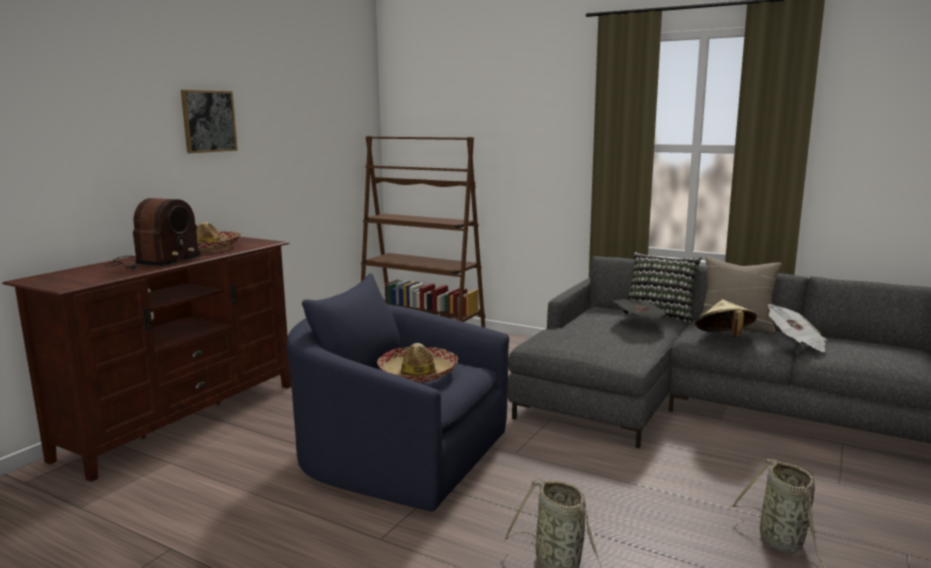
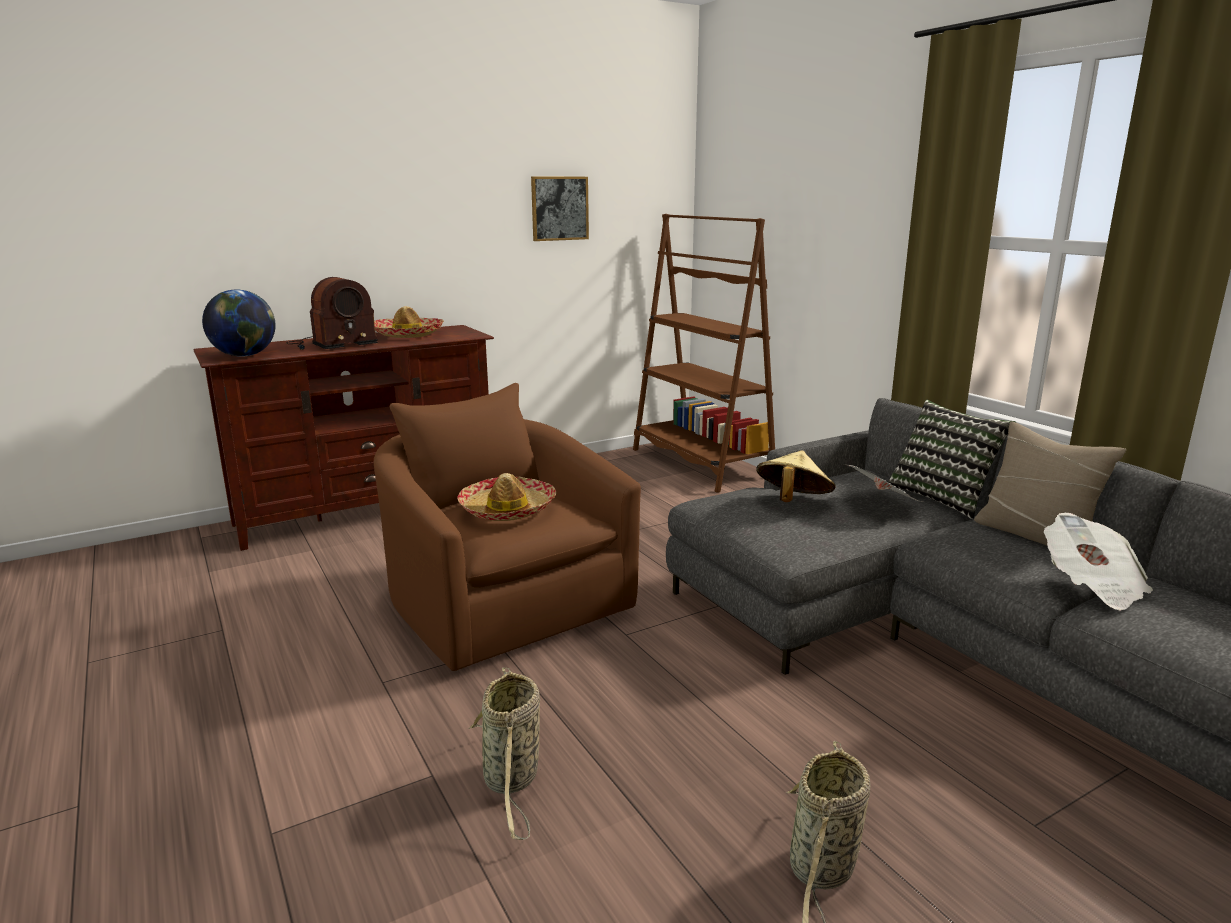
camera: 30 degrees right, 5 degrees up
(86, 280) = (245, 355): none -> globe
(208, 121) = (434, 194): picture -> picture (559, 208)
(398, 456) = (502, 601): blue armchair -> brown armchair
(724, 338) = (975, 551): beige hat -> beige hat (792, 502)

